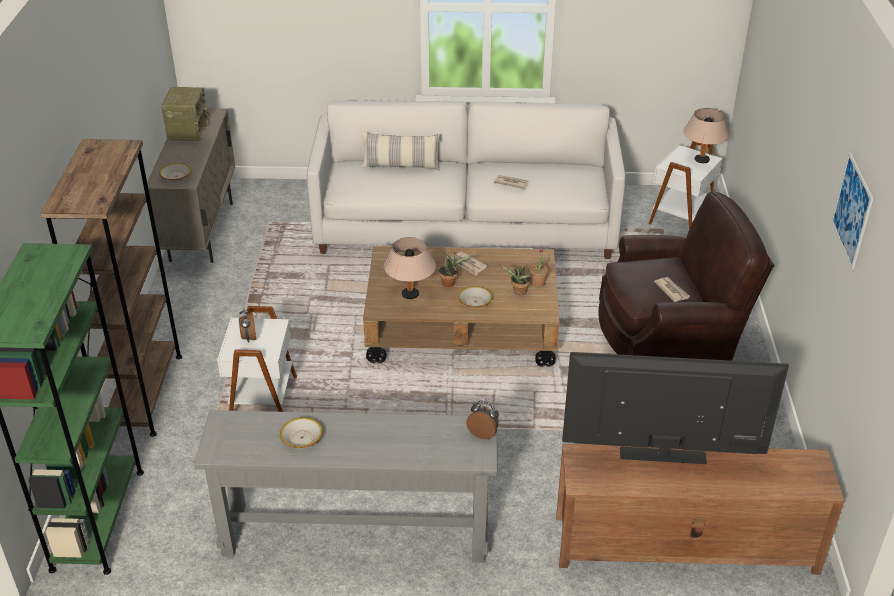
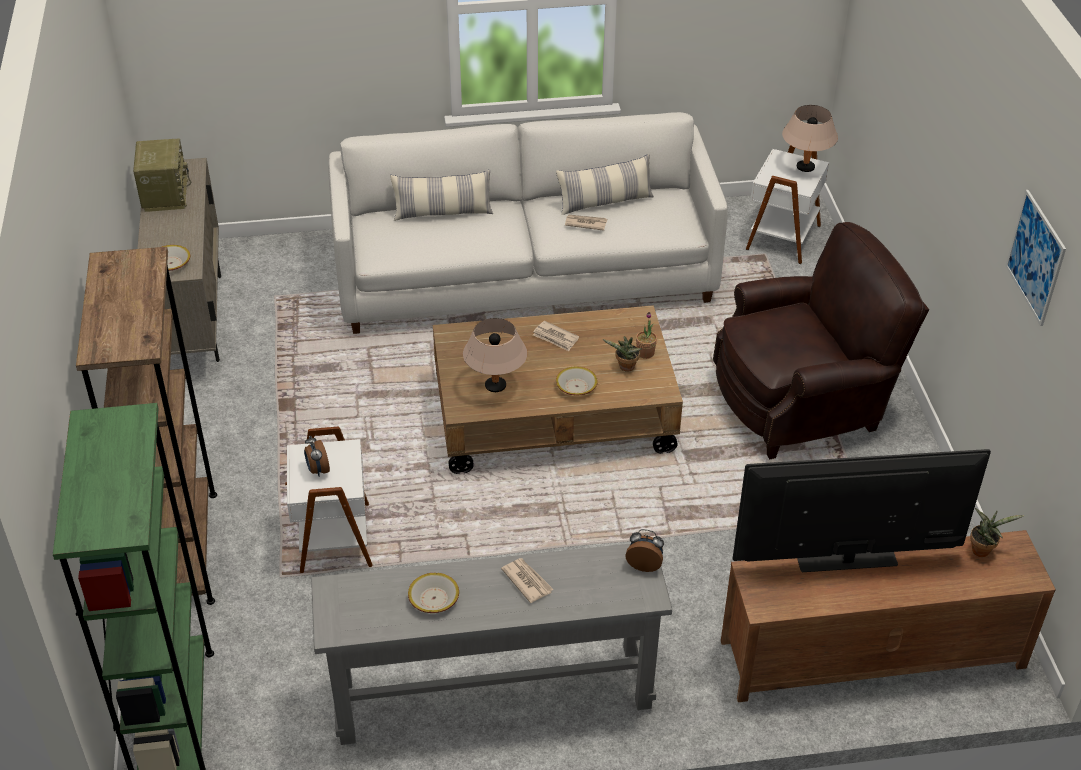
camera: 10 degrees left, 5 degrees up
(450, 283) = (540, 365): potted plant -> potted plant (983, 549)
(531, 170) = (605, 202): none -> pillow
(671, 290) = (809, 348): newspaper -> newspaper (527, 581)

